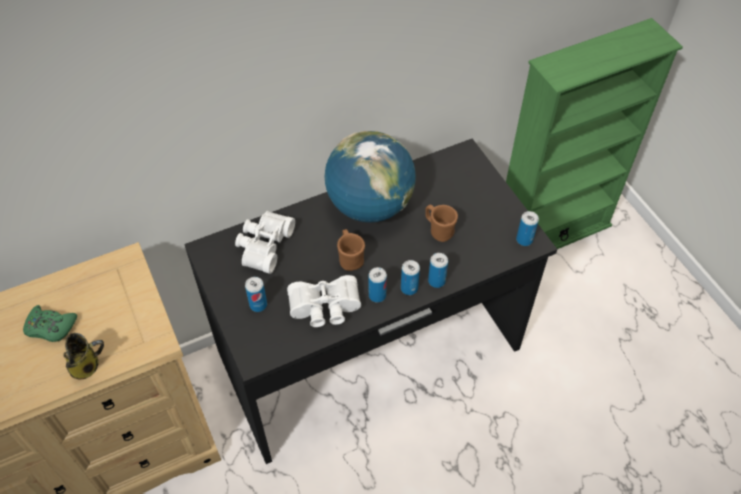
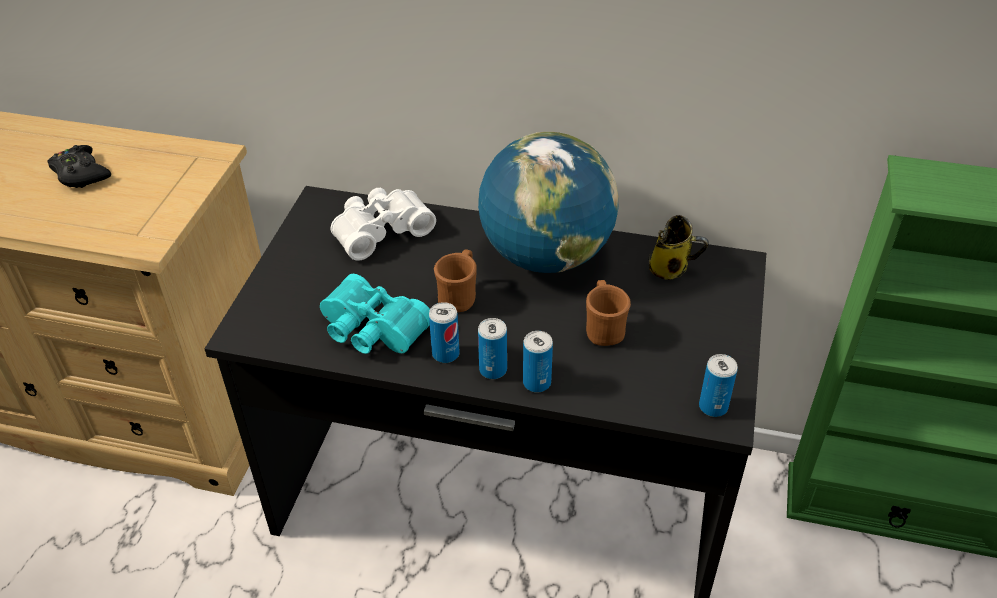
camera: 40 degrees right, 10 degrees down
(50, 327) = (80, 174): green game controller -> black game controller
(87, 365) = (65, 224): mug -> mug (671, 268)
(258, 305) = (307, 283): can -> none
(325, 309) = (371, 331): white binoculars -> turquoise binoculars

